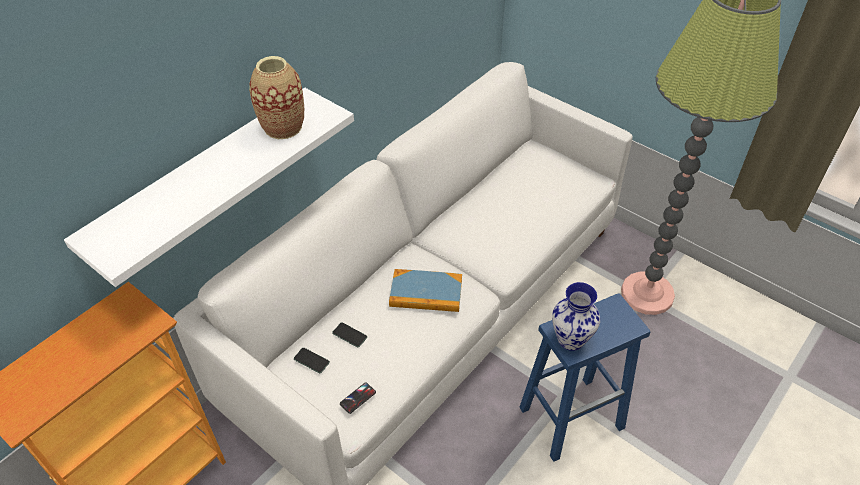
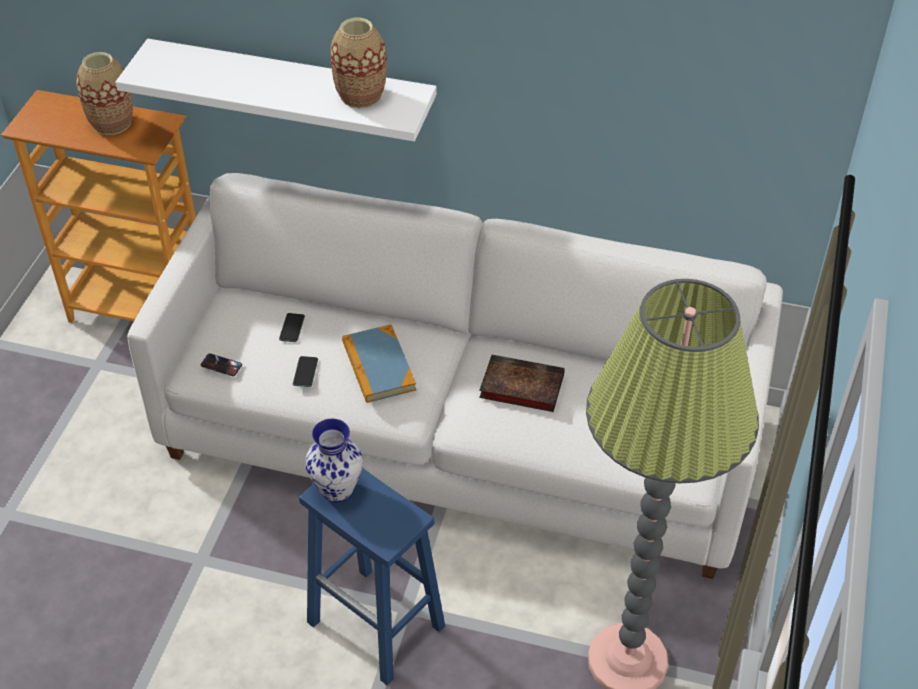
camera: 65 degrees right, 0 degrees up
(86, 341) = (112, 123): none -> vase
(311, 360) = (248, 313): phone -> phone (305, 372)
(489, 224) = (519, 387): none -> book

